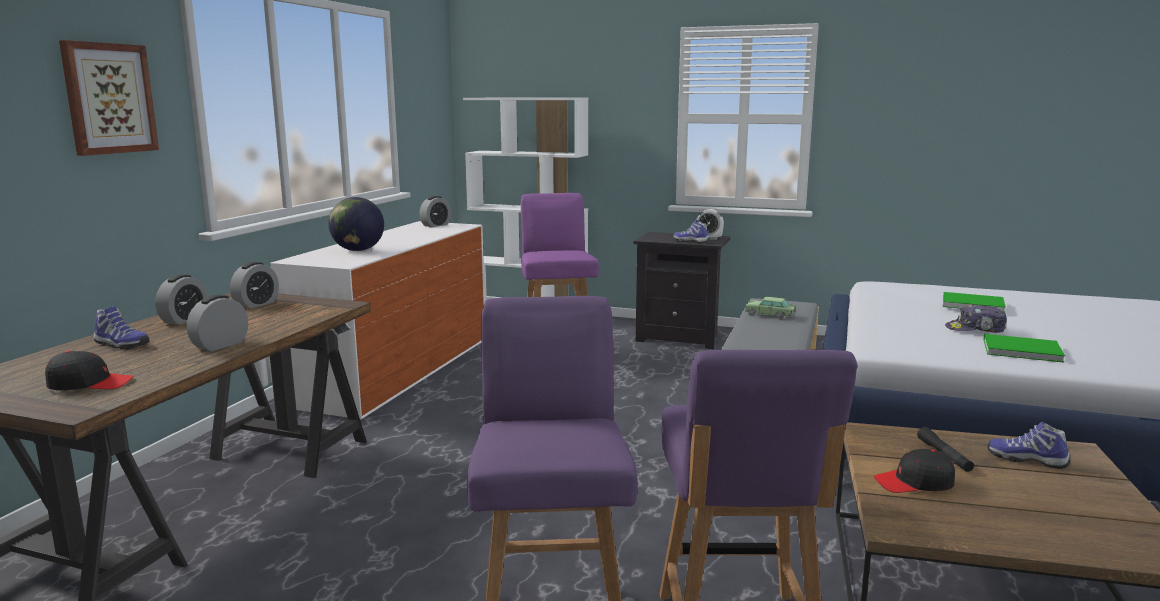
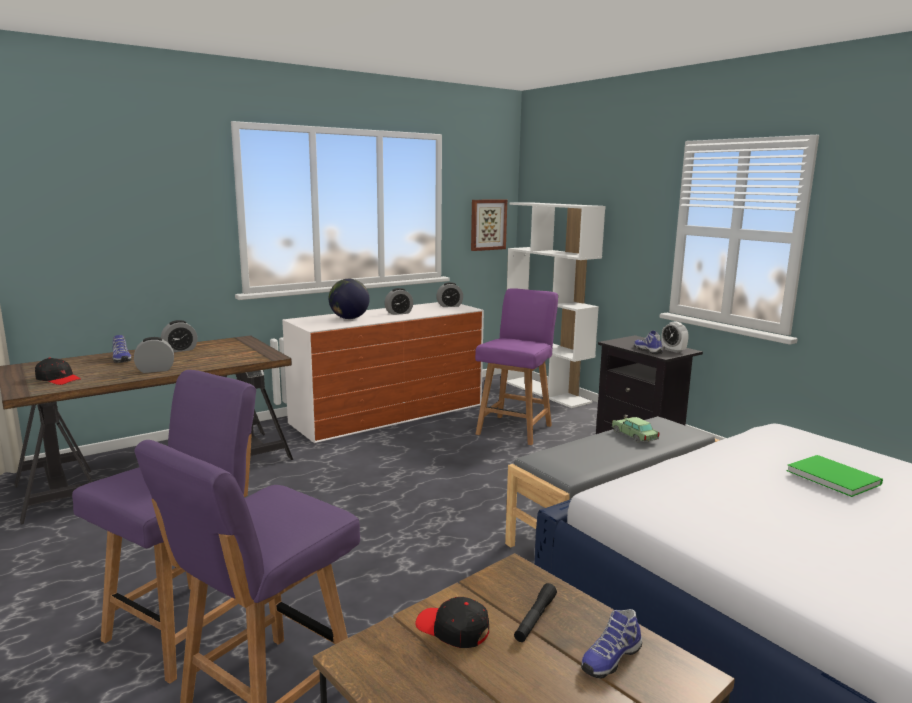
camera: 35 degrees right, 0 degrees up
(108, 98) = (167, 204): picture -> picture (488, 224)
(256, 304) = (234, 347): alarm clock -> alarm clock (399, 313)
(975, 329) = (769, 505): cap -> none
(1019, 349) = (764, 541): green book -> none
(1026, 459) = (610, 658): shoe -> shoe turned 105 degrees counterclockwise

